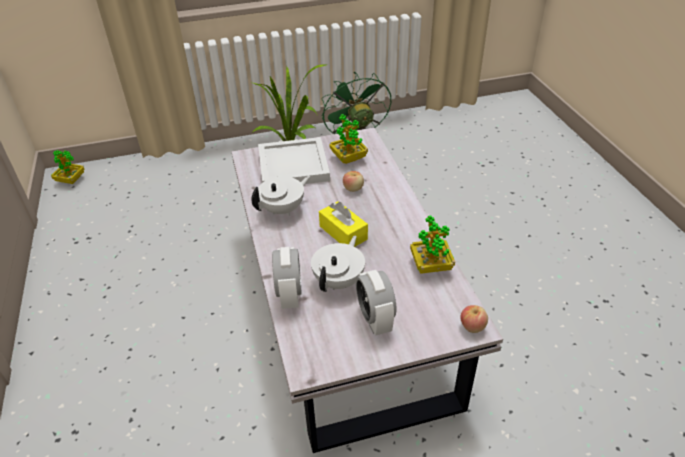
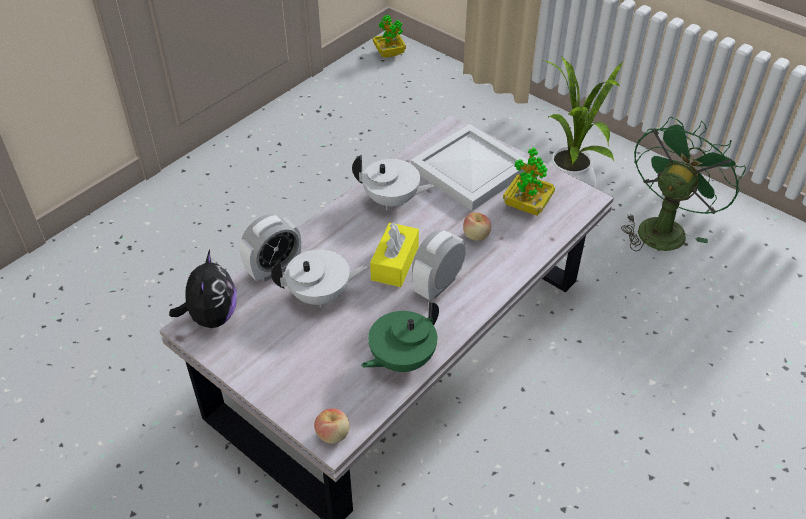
camera: 55 degrees right, 5 degrees up
(306, 351) = (211, 317): none -> plush toy
(375, 319) = (286, 348): alarm clock -> alarm clock (438, 285)
(431, 266) = (401, 359): potted plant -> green teapot

